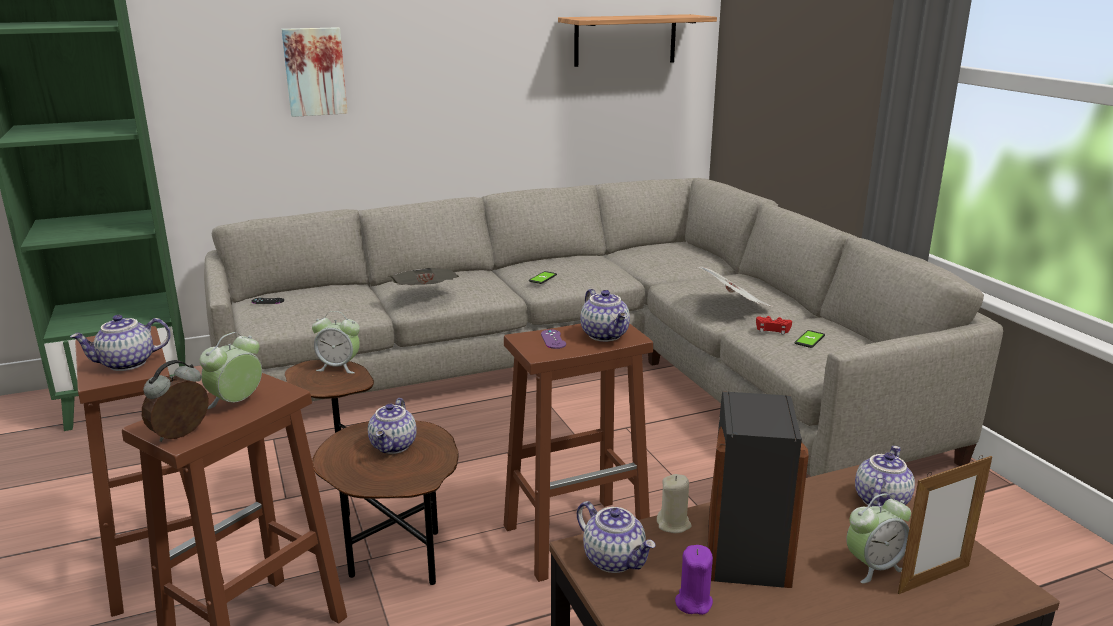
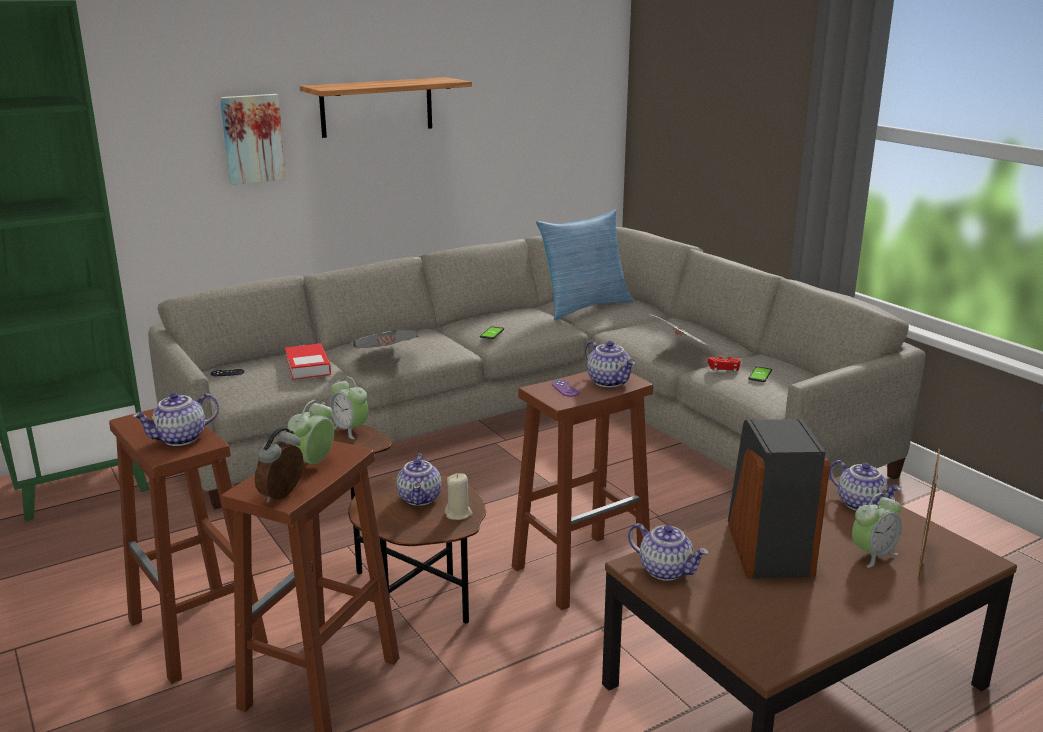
camera: 10 degrees left, 0 degrees up
(339, 367) = (350, 430): alarm clock -> alarm clock turned 45 degrees clockwise
(346, 300) = (308, 367): none -> book
(625, 40) = (544, 96): shelf -> shelf (377, 107)
(649, 257) = (583, 307): none -> pillow
(674, 524) = (703, 538): beige candle -> beige candle (458, 514)
(693, 602) = (742, 595): purple candle -> none
(880, 500) = (861, 504): teapot -> teapot turned 120 degrees clockwise
(933, 579) = (921, 559): picture frame -> picture frame turned 150 degrees clockwise

